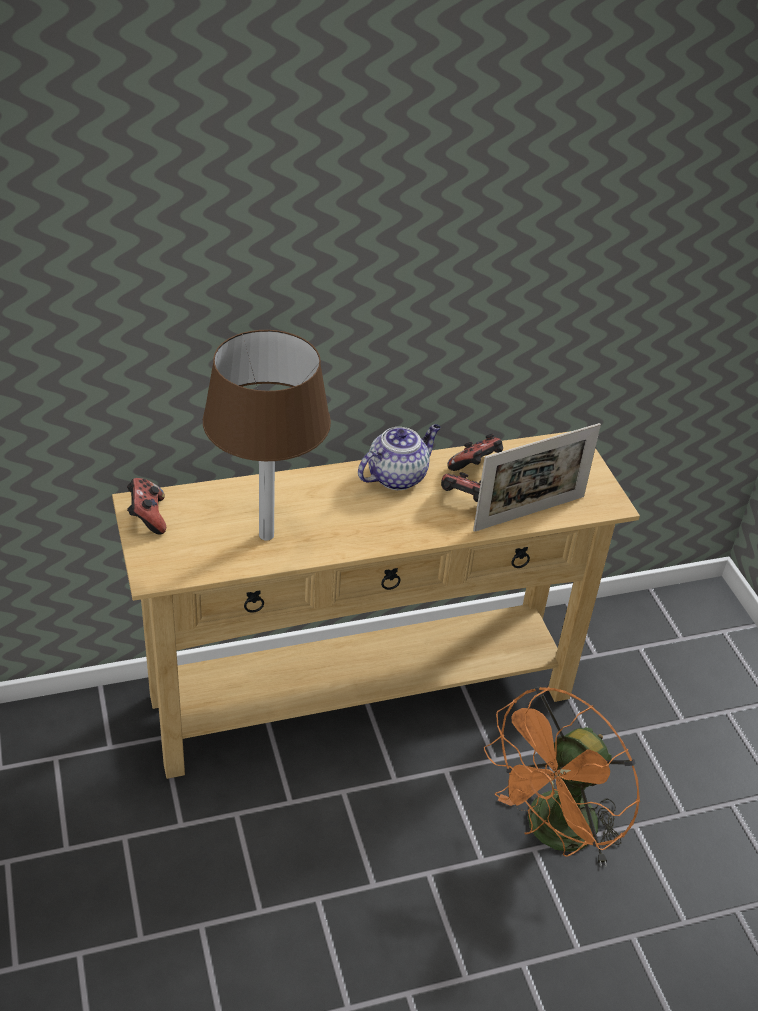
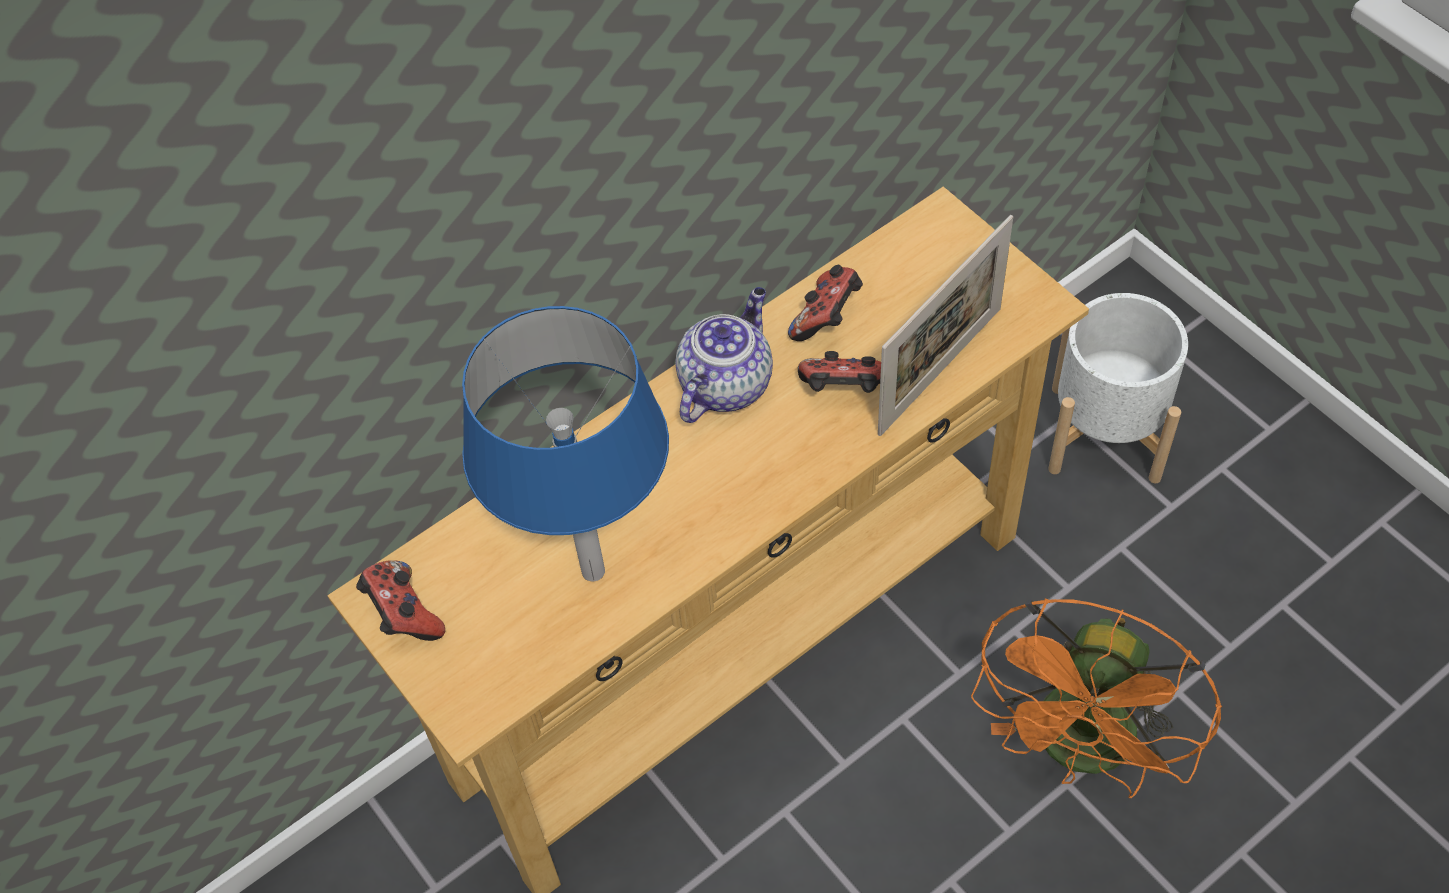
camera: 15 degrees left, 15 degrees up
(267, 535) = (593, 570): brown table lamp -> blue table lamp
(657, 663) = (1104, 432): none -> white planter

